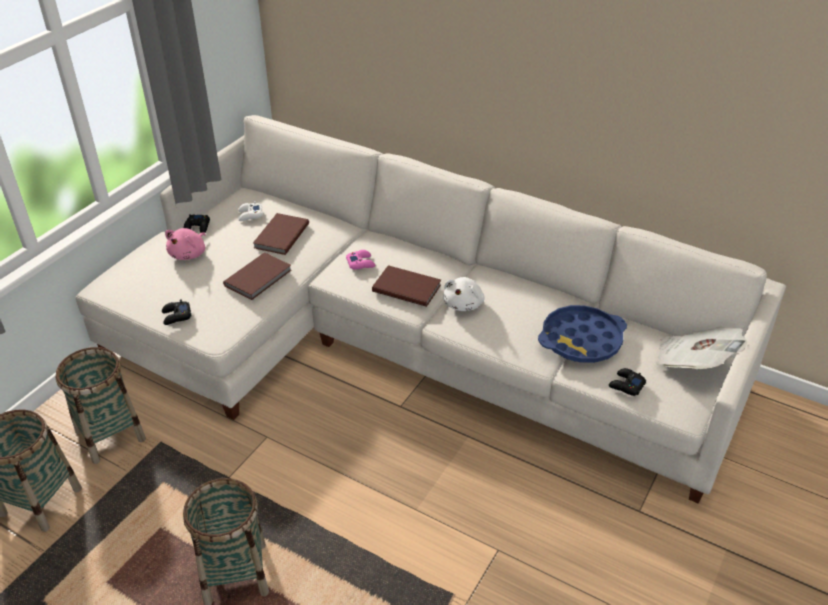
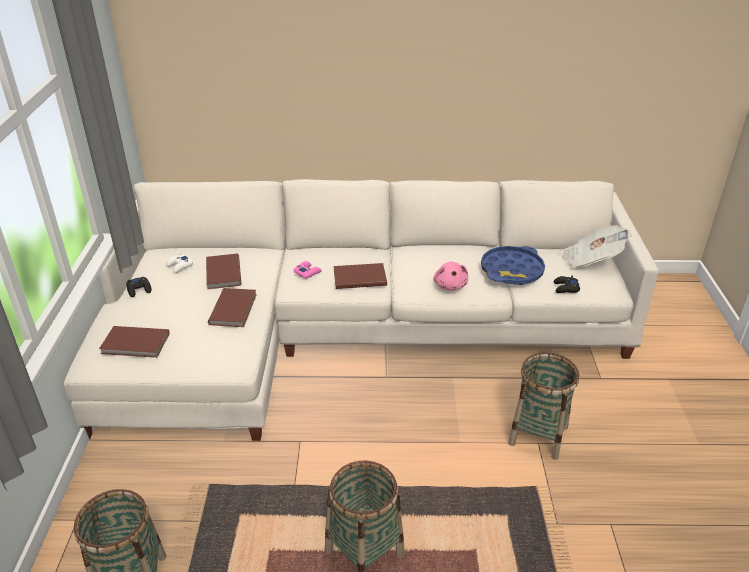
camera: 30 degrees left, 5 degrees down
(110, 435) = (155, 500): basket -> basket (537, 435)
(150, 282) = (136, 344): none -> brown book
(176, 316) = (186, 362): black game controller -> none
(189, 254) = (152, 312): pink plush toy -> pink plush toy (450, 285)
(464, 304) = (410, 275): white plush toy -> none

